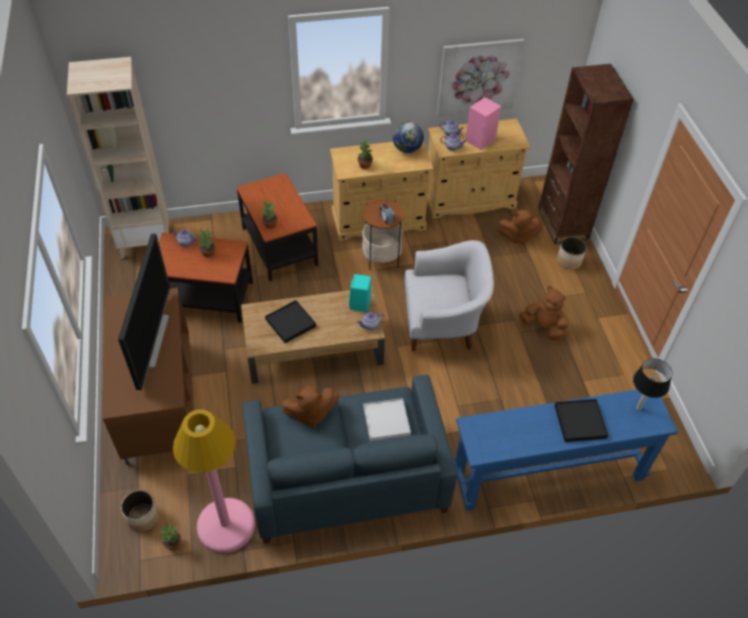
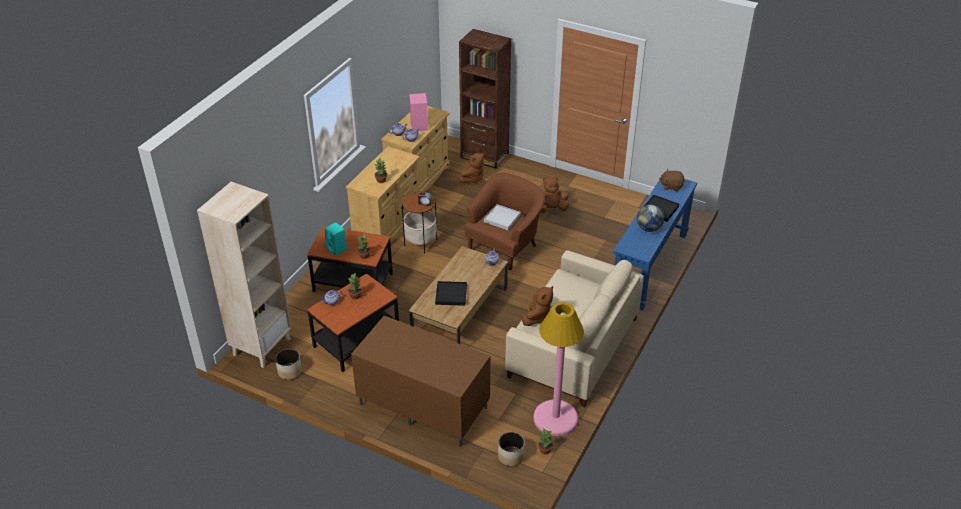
camera: 50 degrees left, 10 degrees down
(151, 340) = (418, 347): television -> none
(346, 476) = (572, 347): blue sofa -> beige sofa
(360, 304) = (470, 258): turquoise speaker -> turquoise speaker (337, 249)
(386, 421) = (574, 289): white tray -> white tray (502, 218)
(407, 149) = (389, 157): globe -> globe (649, 229)
(442, 325) = (505, 247): white armchair -> brown armchair
(478, 77) = (397, 83): picture -> none
(569, 261) = (515, 171): planter -> planter (290, 371)
(638, 408) = (671, 186): table lamp -> brown plush toy

